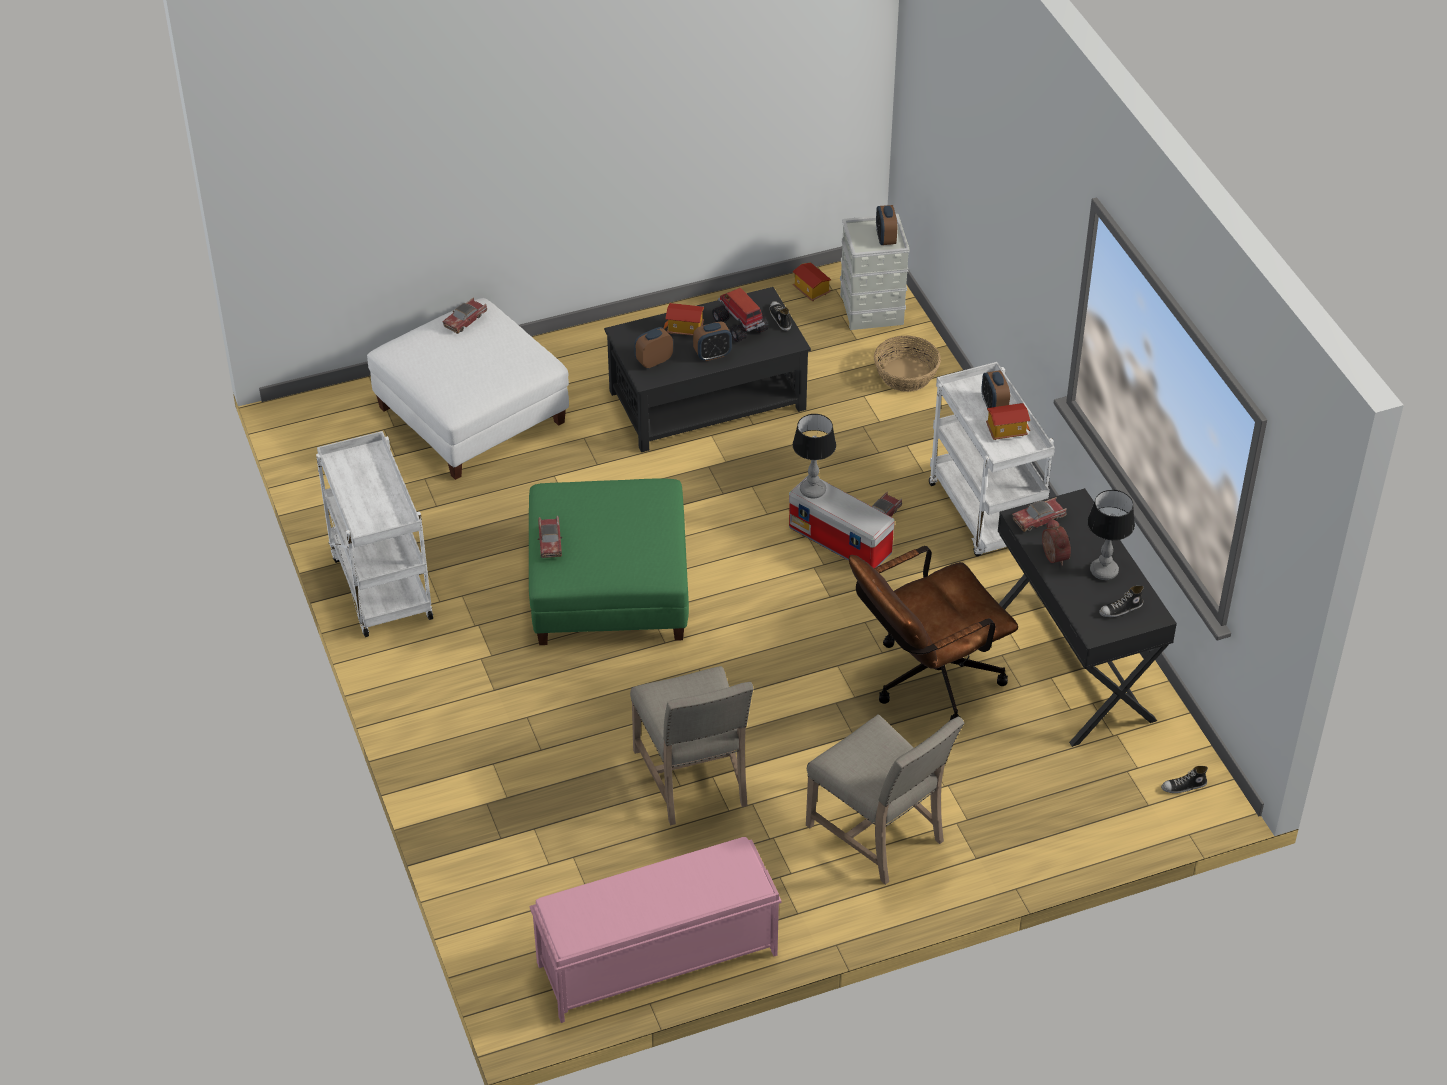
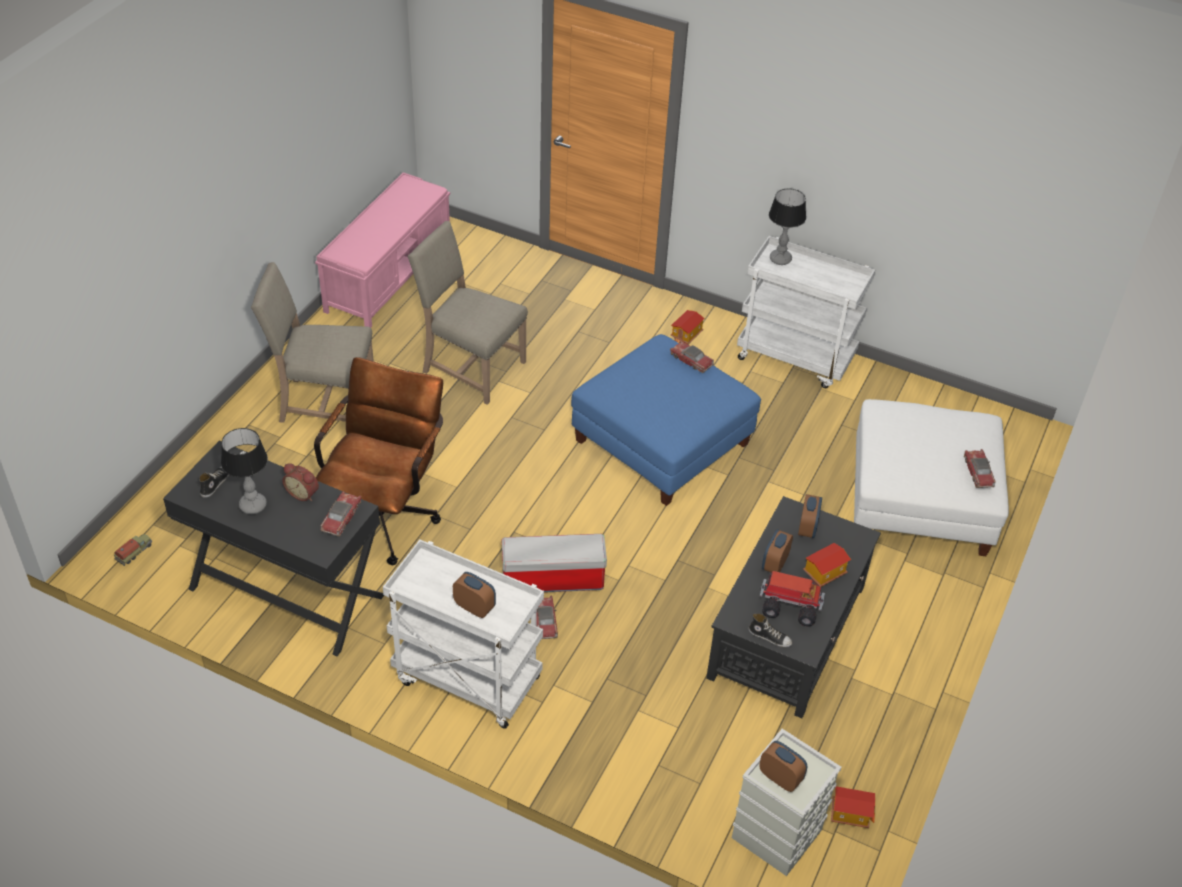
camera: 135 degrees right, 0 degrees up
(608, 589) = (663, 442): green ottoman -> blue ottoman
(813, 490) = (586, 545): table lamp -> table lamp (780, 259)
(906, 375) = (668, 778): basket -> none
(1006, 430) = (442, 590): toy house -> toy house (686, 335)
(1183, 786) = (134, 552): shoe -> toy truck

